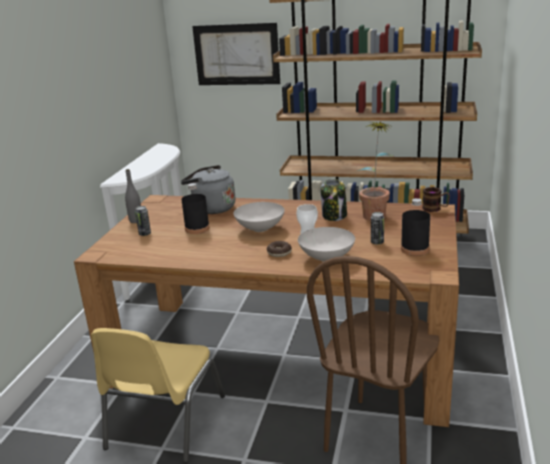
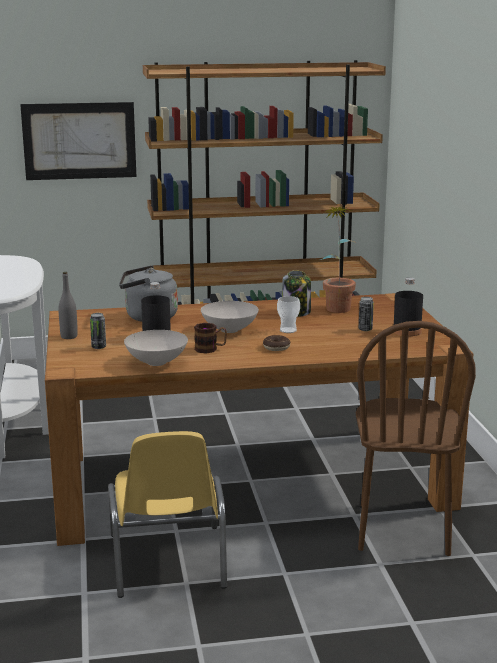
camera: 25 degrees left, 5 degrees down
(327, 257) = (329, 346): white bowl -> white bowl (156, 362)
(435, 209) = (392, 297): mug -> mug (210, 349)

